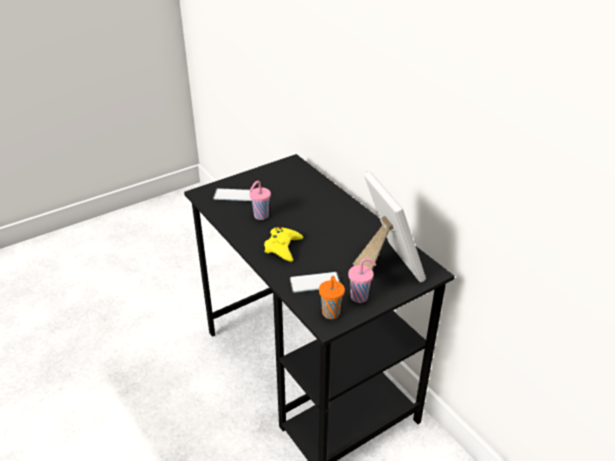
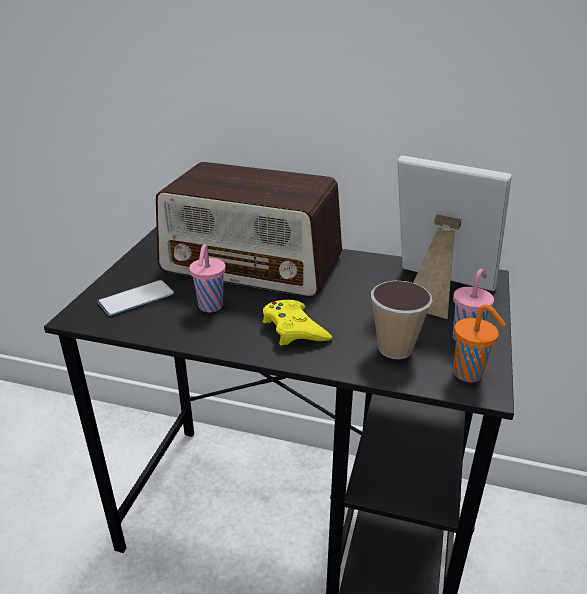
camera: 40 degrees left, 5 degrees down
(312, 201) = (253, 264): none -> radio
(315, 282) = (395, 349): phone -> cup

